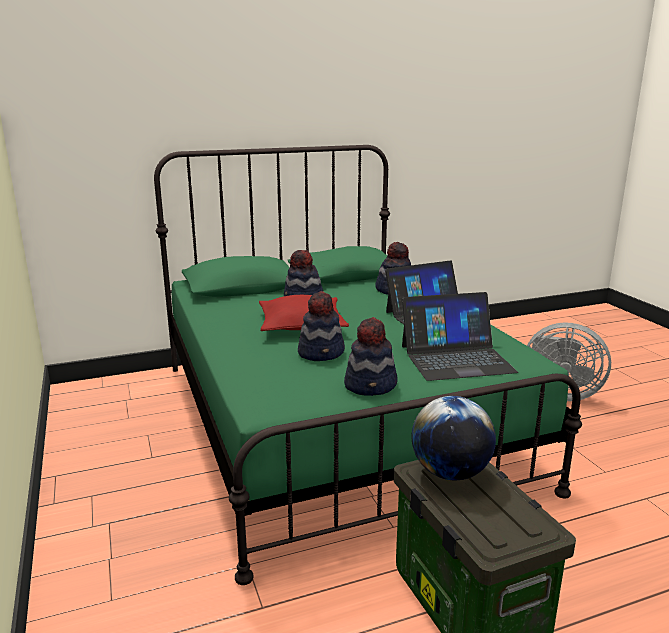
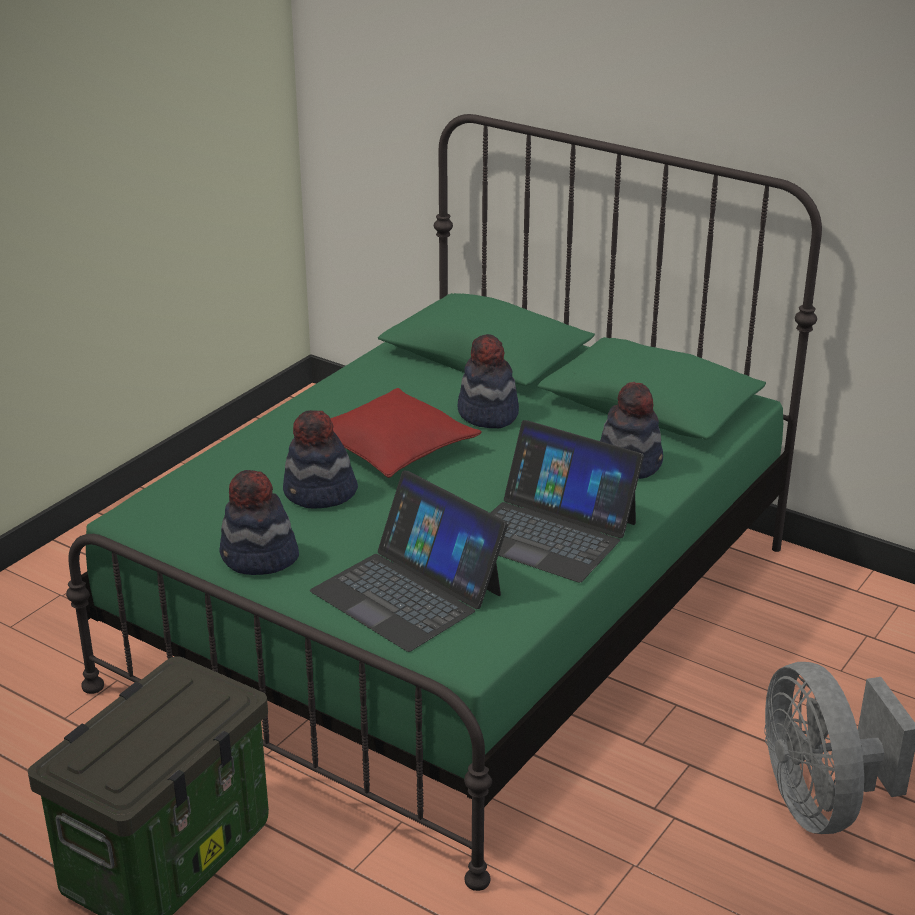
camera: 55 degrees right, 10 degrees up
(450, 473) = (186, 696): globe -> none

